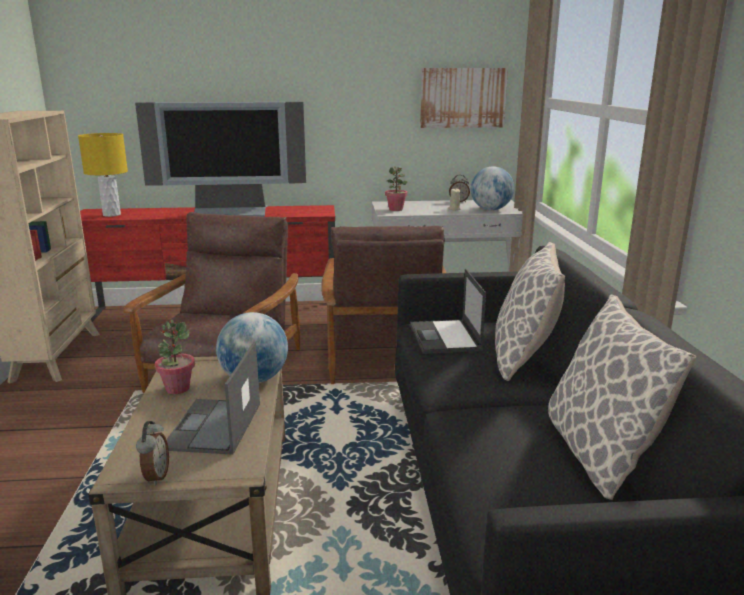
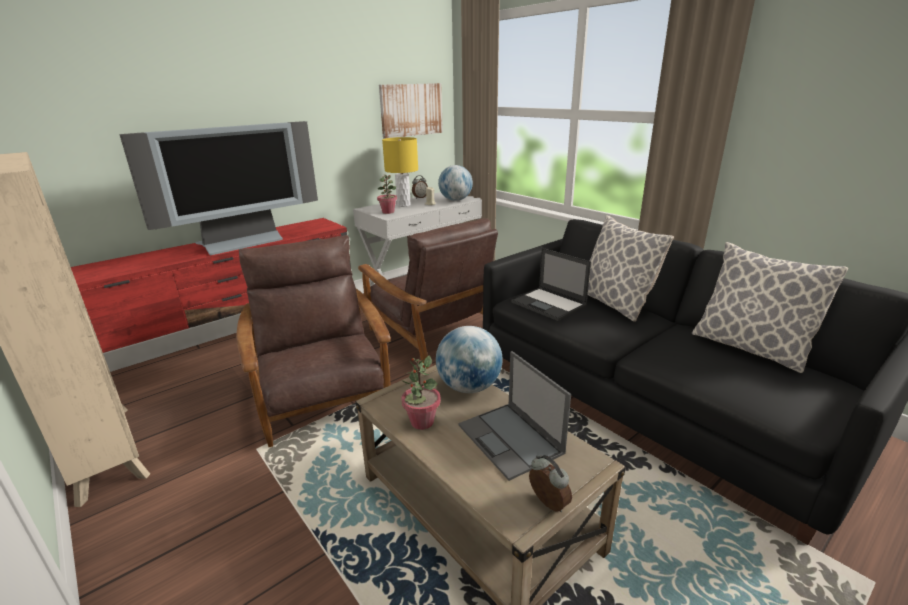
camera: 35 degrees left, 5 degrees up
(112, 215) = (98, 272): yellow table lamp -> yellow table lamp (404, 205)

